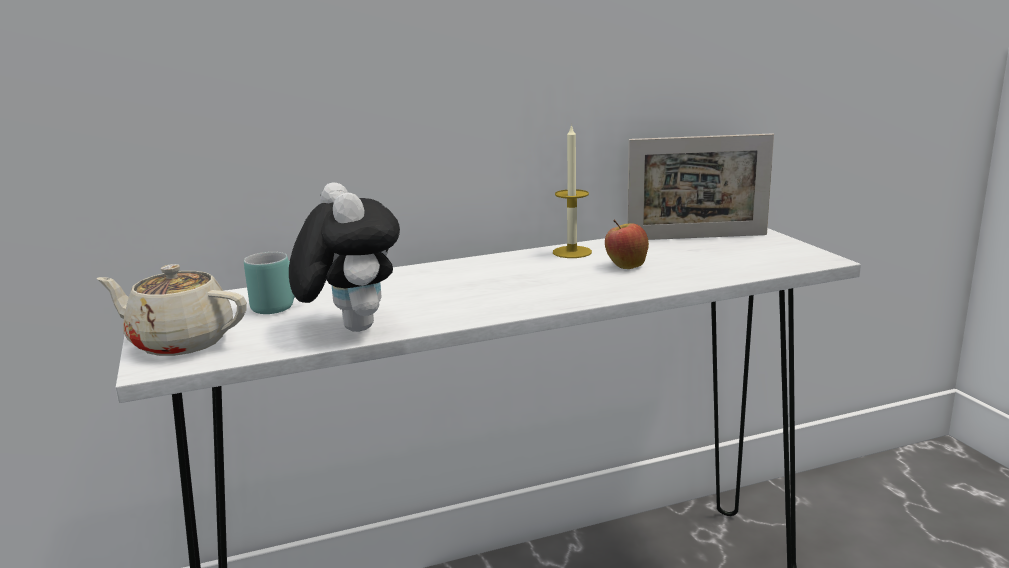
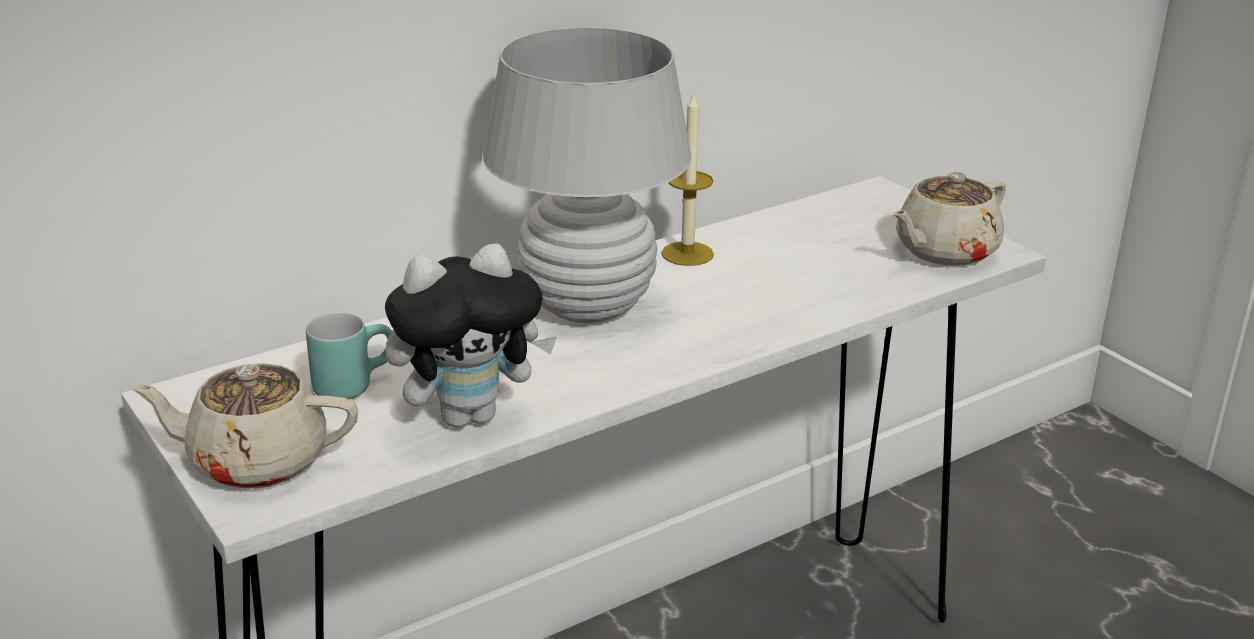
camera: 15 degrees left, 10 degrees up
(349, 327) = (470, 415): plush toy -> plush toy turned 105 degrees clockwise
(479, 275) = (587, 306): none -> white table lamp
(625, 266) = (768, 278): apple -> none
(697, 237) = (835, 216): picture frame -> none
(775, 257) = (944, 251): none -> beige teapot

